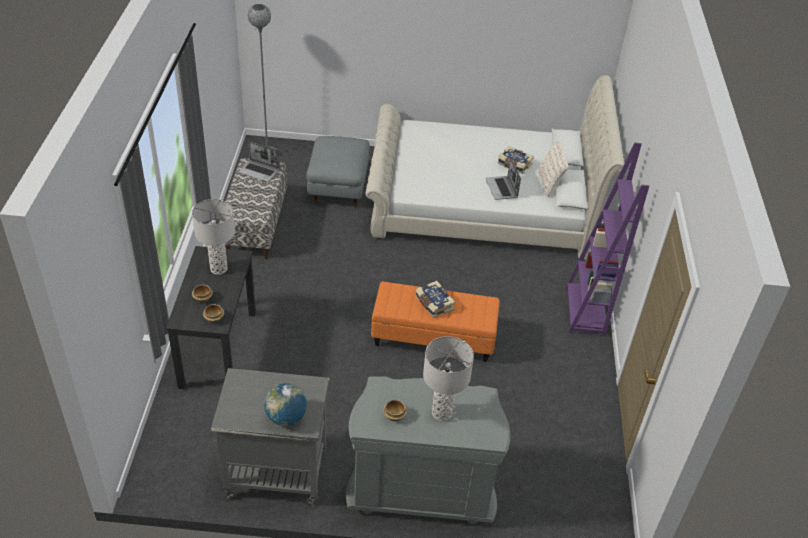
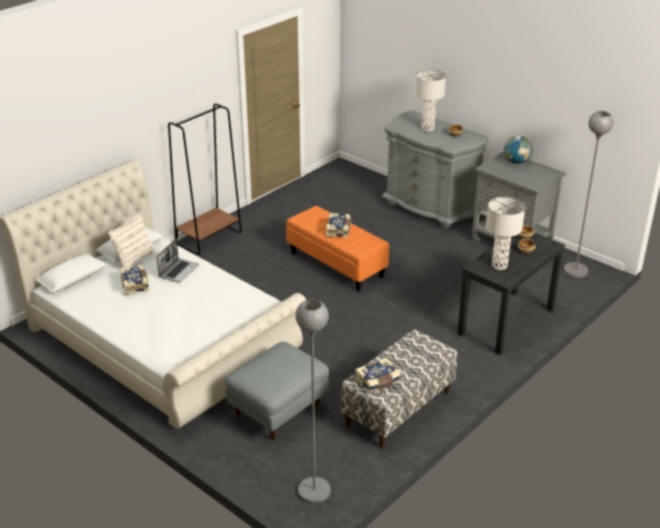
camera: 140 degrees left, 10 degrees down
(177, 464) = (575, 271): none -> grey floor lamp
(259, 171) = (378, 381): laptop -> book
(585, 311) = (209, 238): purple bookcase -> clothes rack

